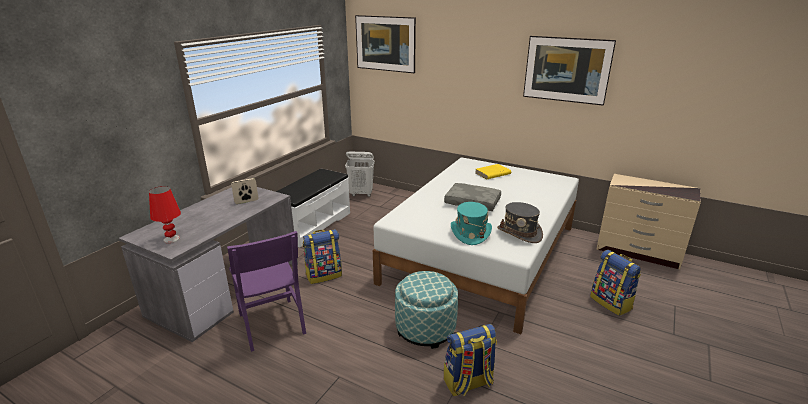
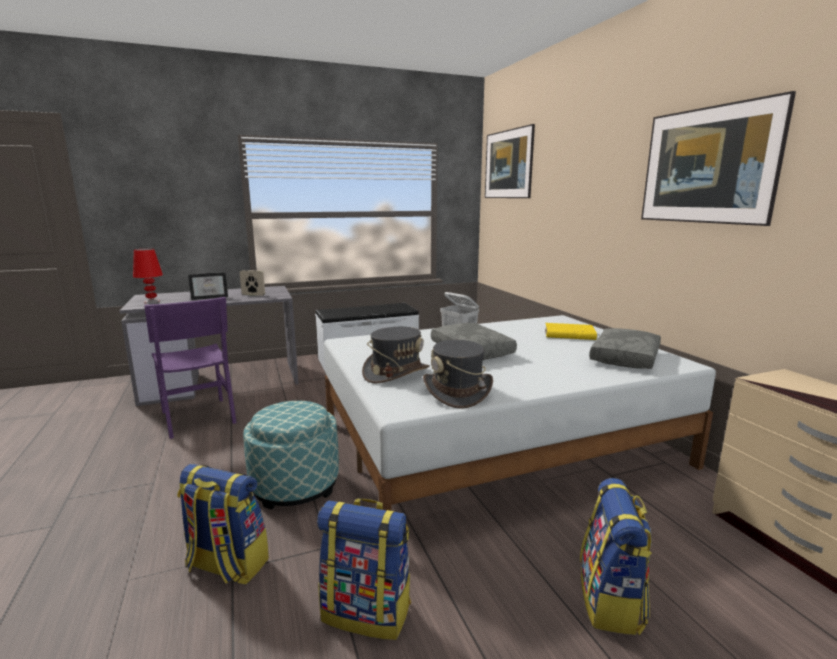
camera: 40 degrees right, 10 degrees down
(215, 216) = (210, 297): none -> picture frame
(271, 323) = (198, 417): purple chair -> purple chair turned 45 degrees counterclockwise
(324, 275) = (302, 399): backpack -> backpack (367, 611)
(470, 233) = (396, 373): turquoise hat -> grey hat
(541, 183) = (626, 358): none -> grey pillow

